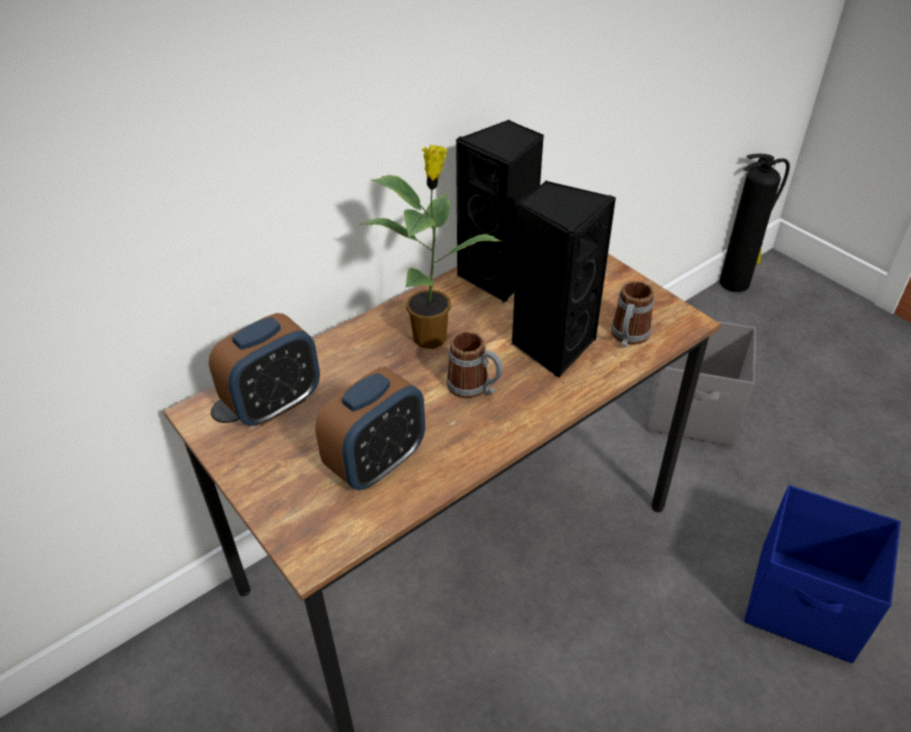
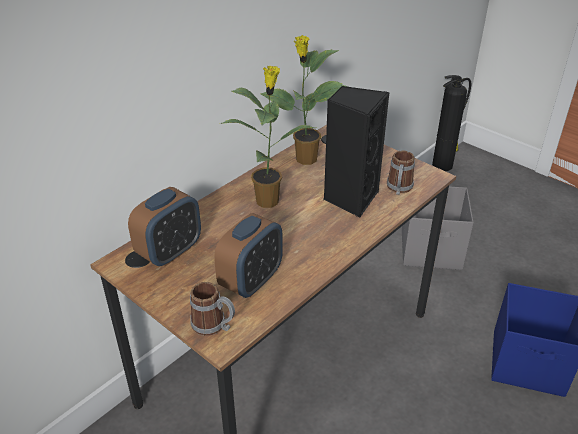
camera: 10 degrees left, 5 degrees down
(475, 388) = (305, 229): mug -> mug (214, 326)
(500, 277) = (305, 159): black speaker -> potted plant

